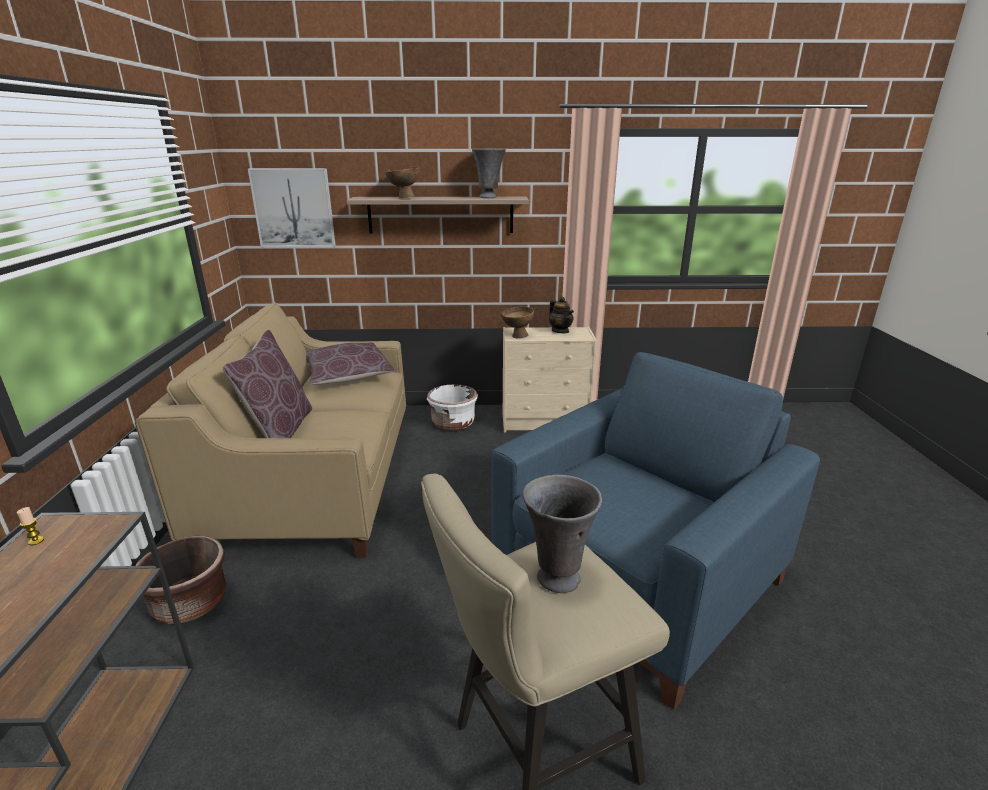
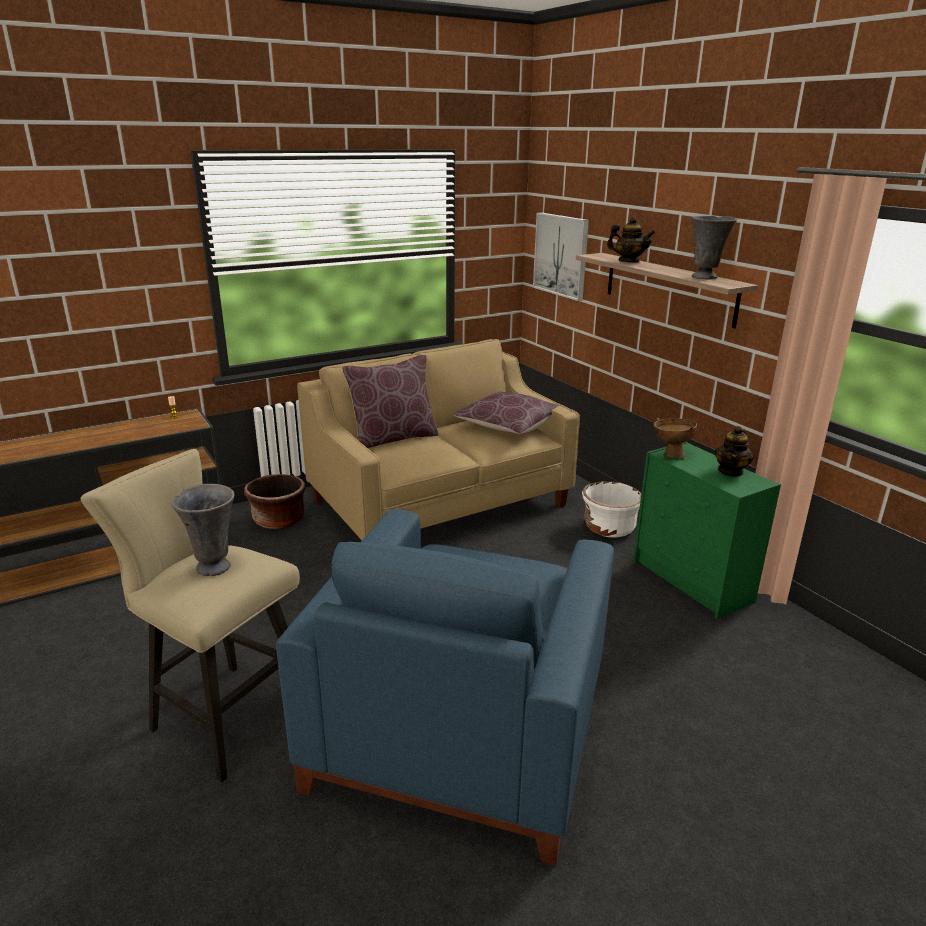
camera: 60 degrees right, 0 degrees up
(403, 198) = (628, 261): brown bowl -> teapot
(545, 422) = (692, 582): beige dresser -> green dresser
(636, 580) = (460, 725): blue armchair -> blue armchair turned 90 degrees clockwise

